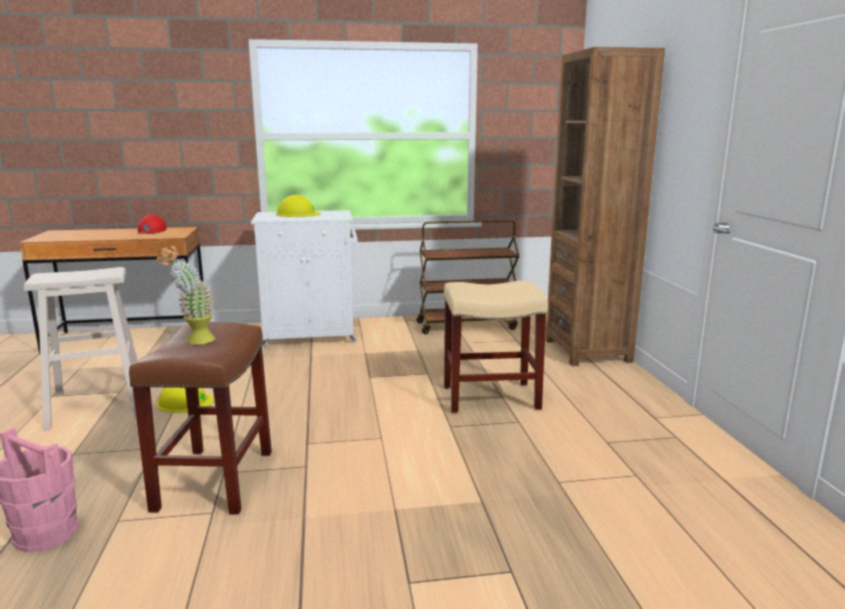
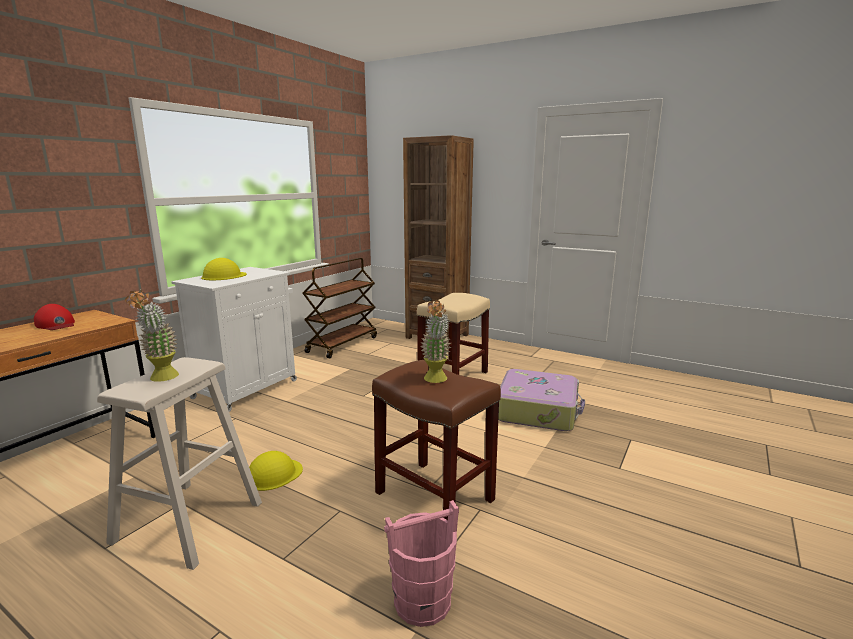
camera: 50 degrees left, 0 degrees up
(71, 275) = (161, 379): none -> potted plant
(489, 474) = (538, 410): none -> suitcase

